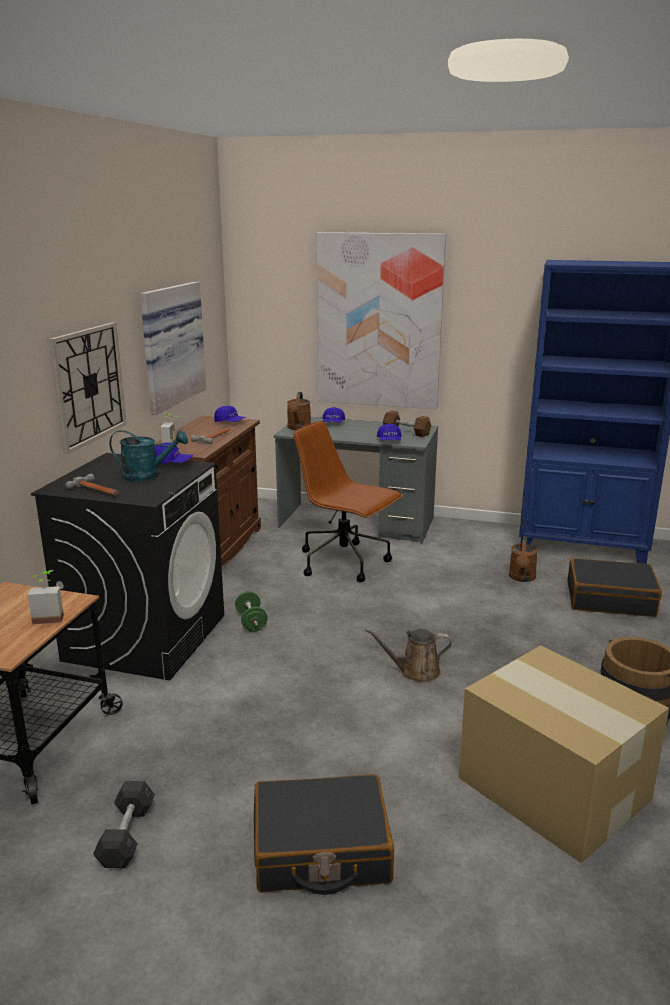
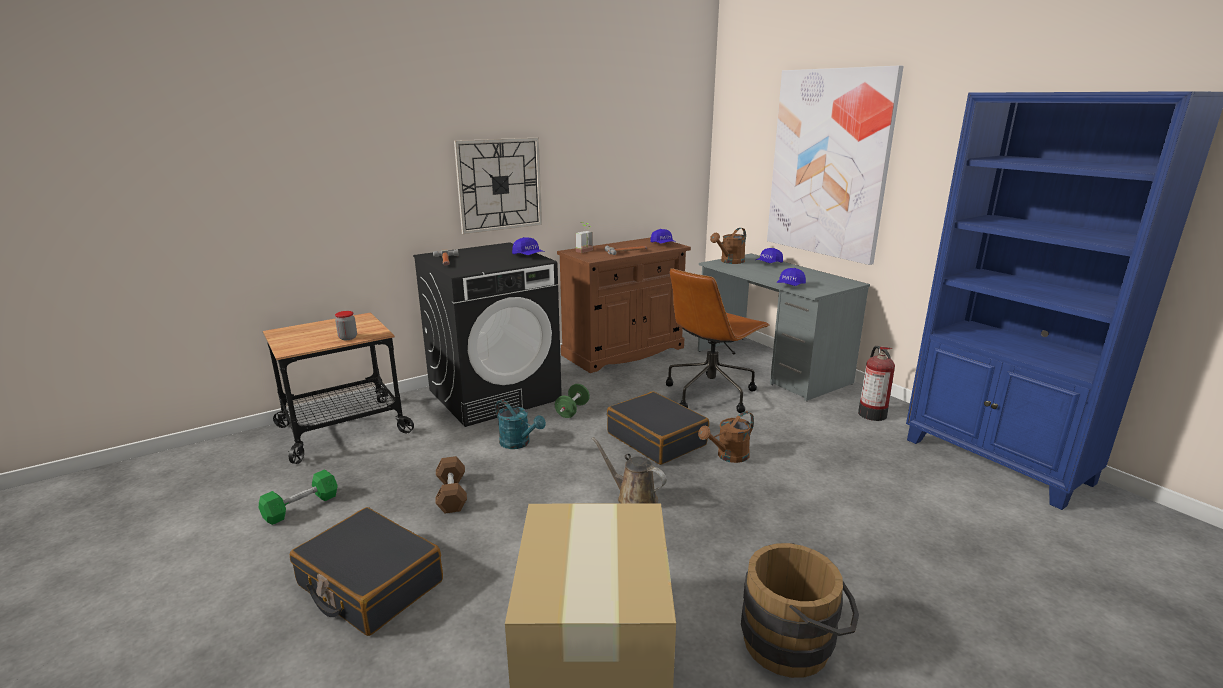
camera: 40 degrees right, 0 degrees up
(49, 617) = (348, 338): potted plant -> jar
(127, 835) = (301, 507): grey dumbbell -> green dumbbell
(148, 476) = (495, 259): turquoise watering can -> turquoise watering can (519, 443)
(169, 345) = (616, 167): picture -> none
(345, 562) = (711, 393): brown office chair -> brown office chair turned 120 degrees counterclockwise
(406, 432) = (823, 282): brown dumbbell -> brown dumbbell (452, 494)
(474, 538) = (871, 413): none -> fire extinguisher
(522, 578) = (866, 465): brown watering can -> brown watering can (728, 456)
(610, 599) = (946, 525): black suitcase -> black suitcase (657, 439)

